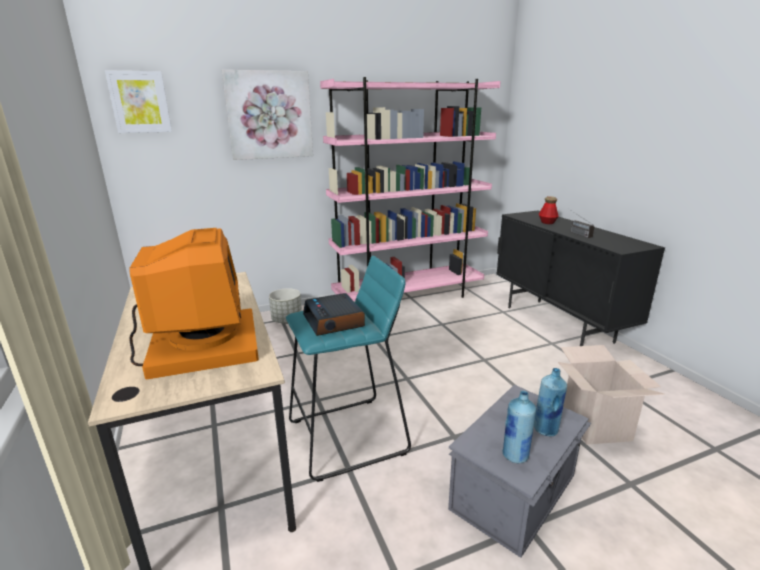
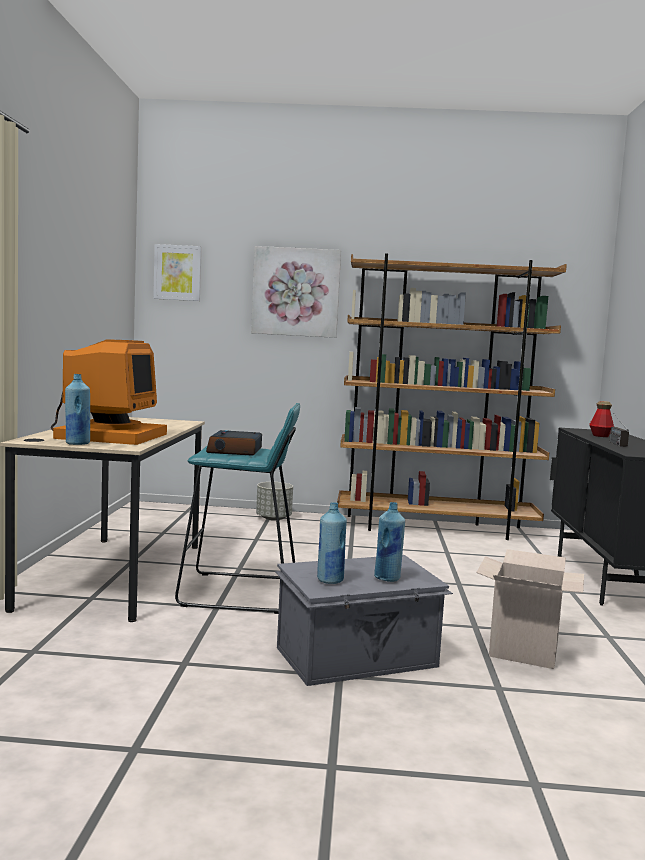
camera: 25 degrees right, 15 degrees down
(191, 384) = (77, 443): none -> blue bottle
(409, 297) = (436, 528): pink bookcase -> brown bookcase

